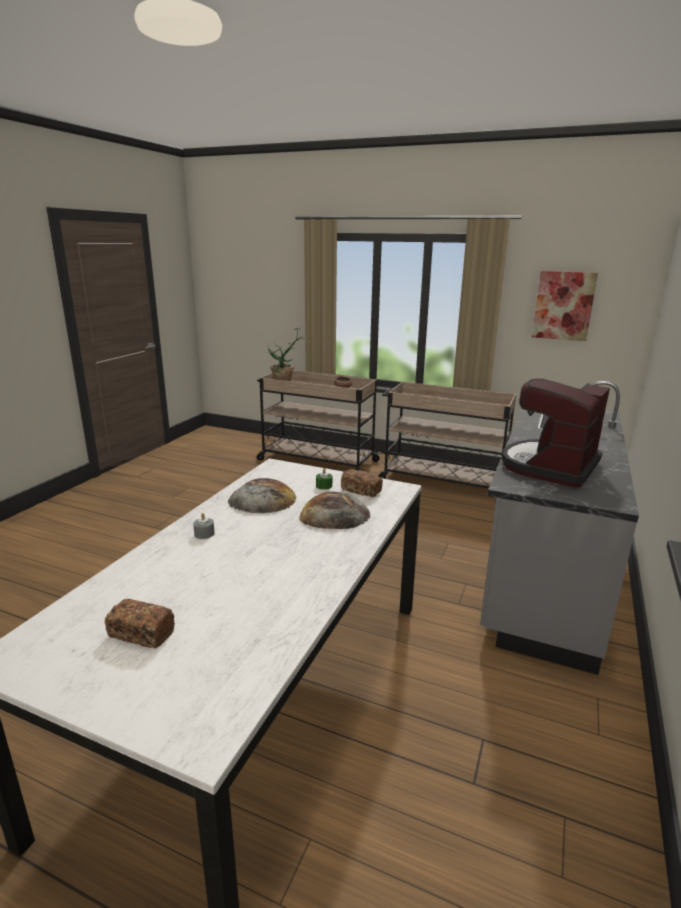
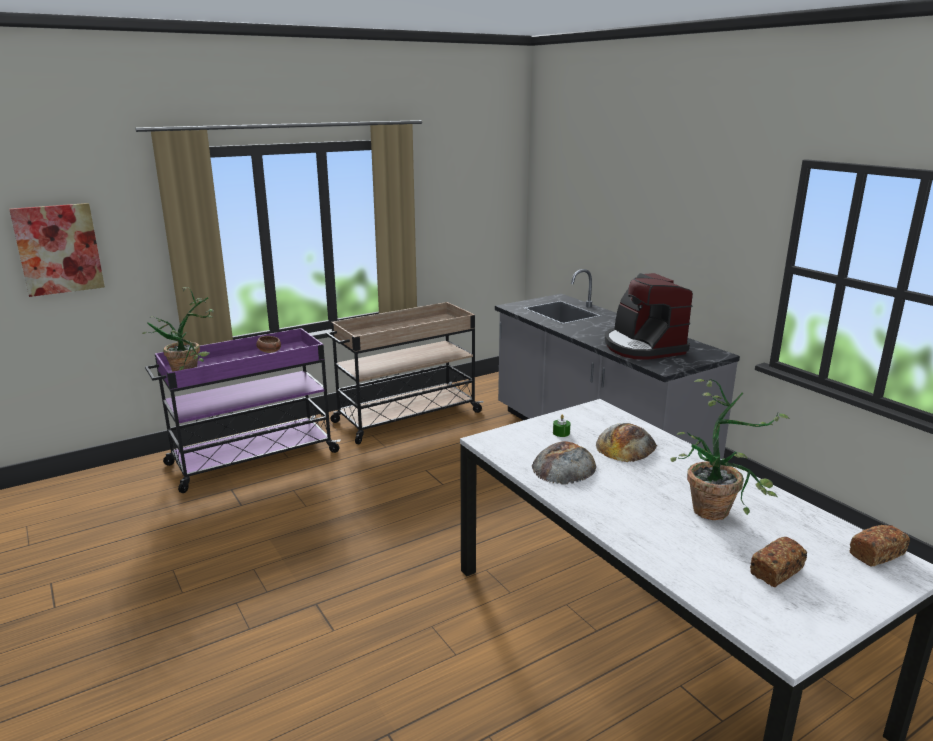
camera: 55 degrees left, 0 degrees up
(204, 534) = (614, 509): grey candle -> none
(249, 581) = (718, 508): none -> potted plant
(316, 460) = (251, 458): beige cart -> purple cart
(361, 490) = (588, 422): bread -> bread (876, 554)
(563, 306) = (460, 206): picture -> picture (58, 249)

